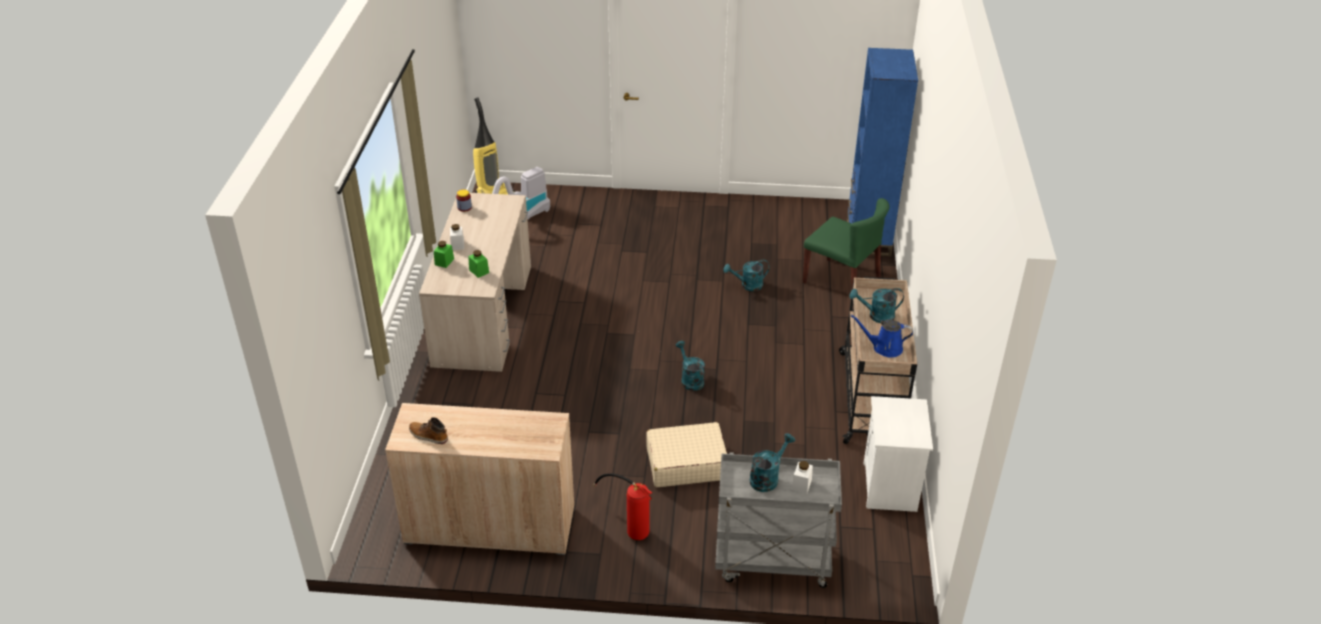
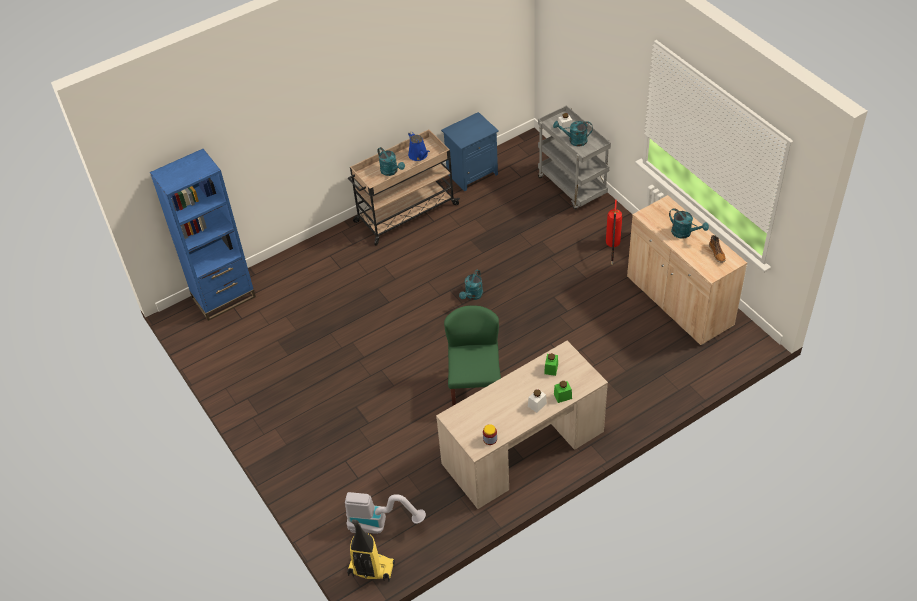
camera: 125 degrees left, 10 degrees up
(686, 463) = (544, 255): beige suitcase -> none
(748, 285) = (345, 326): turquoise watering can -> turquoise watering can (685, 233)
(842, 281) = (294, 283): green chair -> green chair (475, 387)
(891, 487) = (472, 173): white nightstand -> blue nightstand

